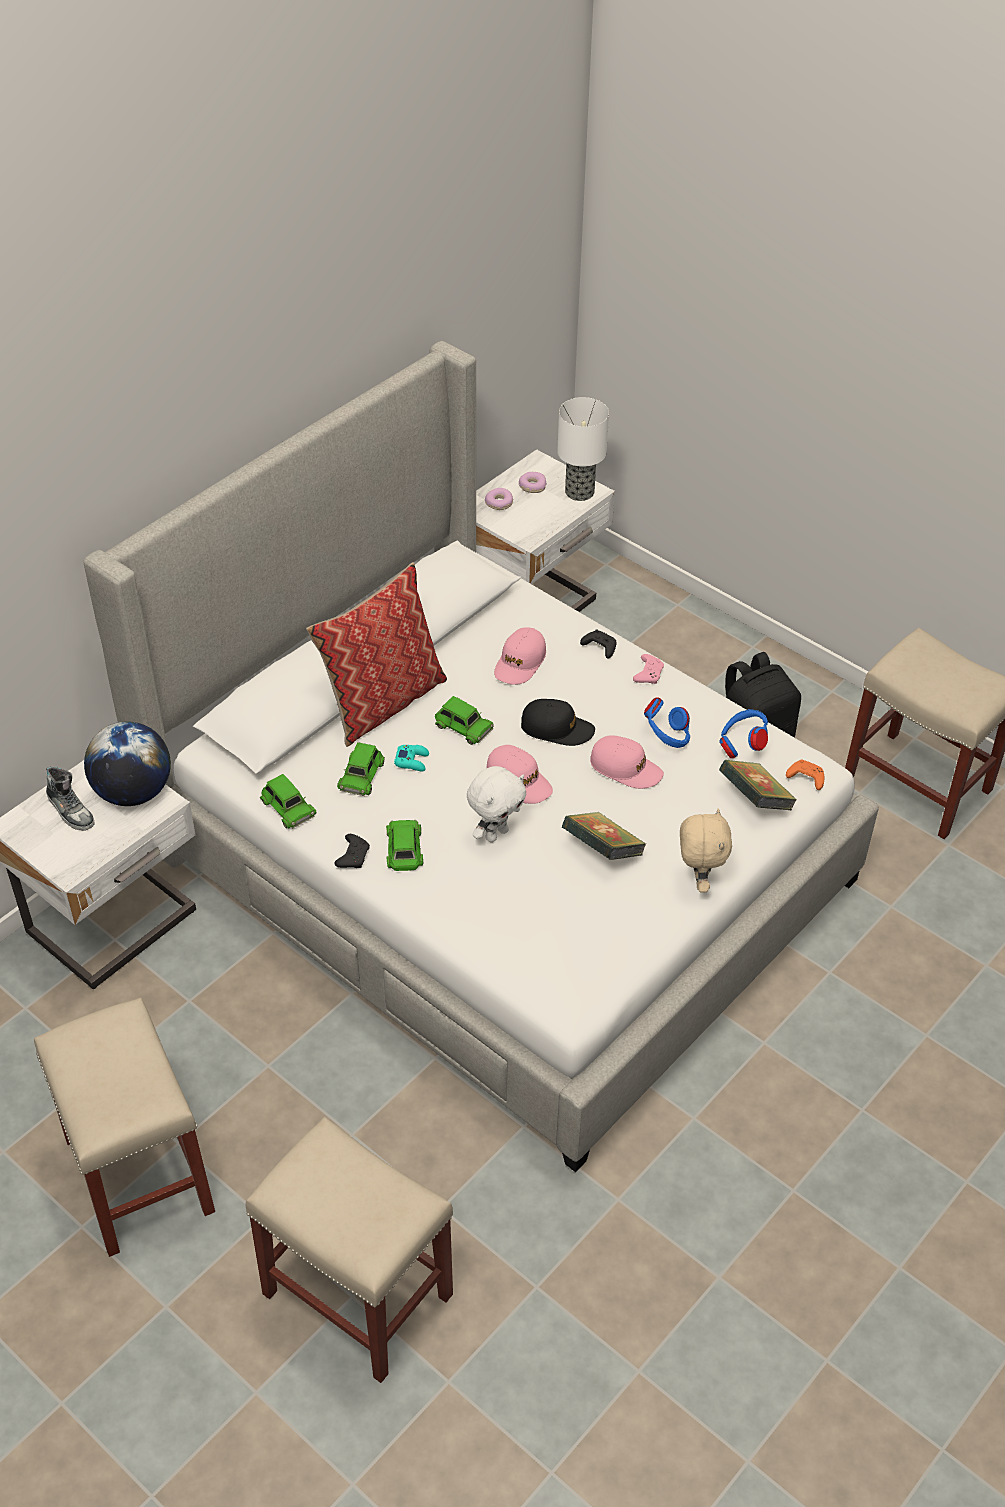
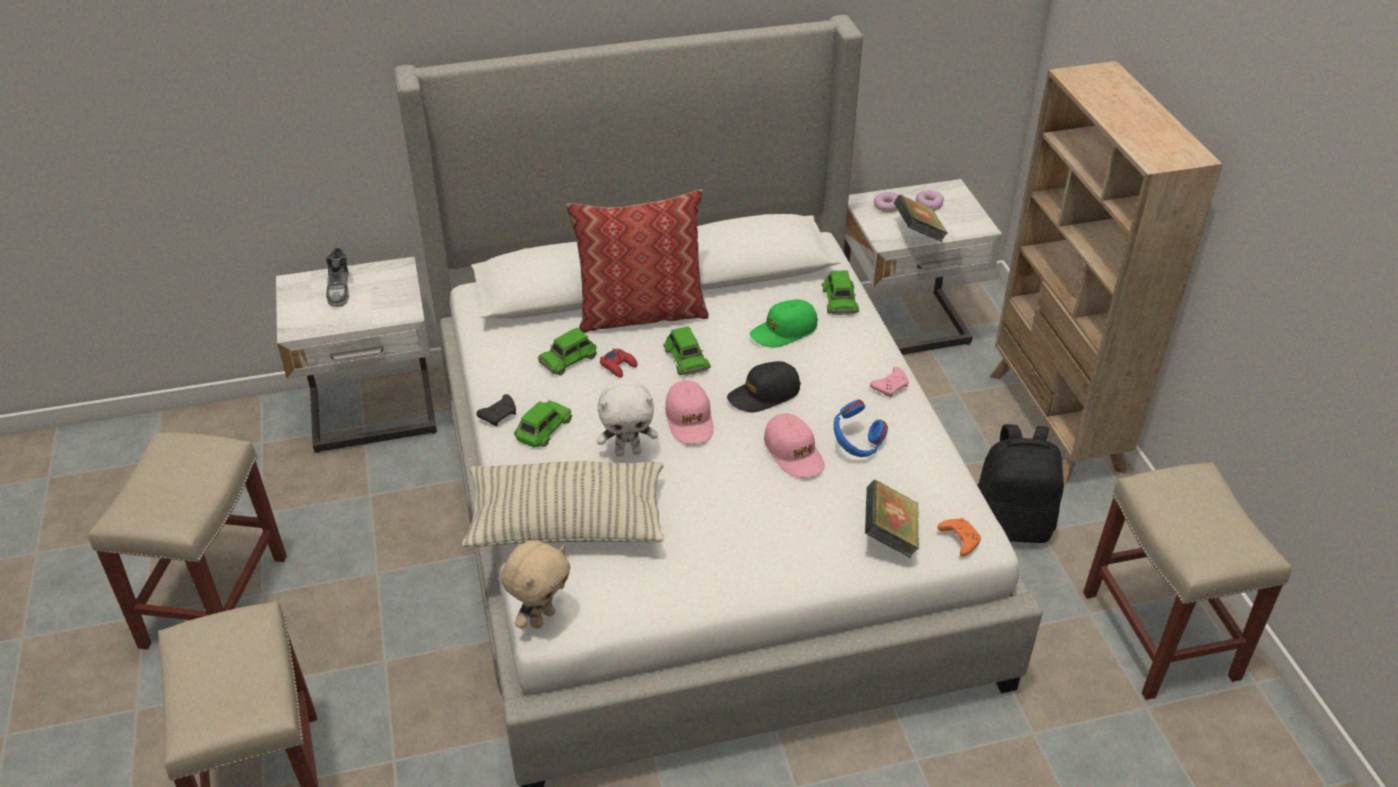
camera: 35 degrees right, 5 degrees down
(133, 792) = (393, 296): globe -> none
(287, 807) = (489, 356): green toy car -> green toy car (839, 300)
(412, 761) = (618, 366): turquoise game controller -> red game controller
(506, 920) = (566, 524): none -> pillow
(520, 663) = (784, 331): pink cap -> green cap
(557, 728) = (764, 394): black cap -> black cap turned 105 degrees clockwise
(579, 491) = (967, 223): table lamp -> none
(599, 647) = (866, 348): black game controller -> none
(602, 851) = (705, 509): book -> book (918, 234)
(698, 880) = (768, 577): beige plush toy -> beige plush toy (541, 617)
(715, 642) = (1055, 422): none -> beige bookcase
(741, 745) = (923, 483): blue headphones -> none

